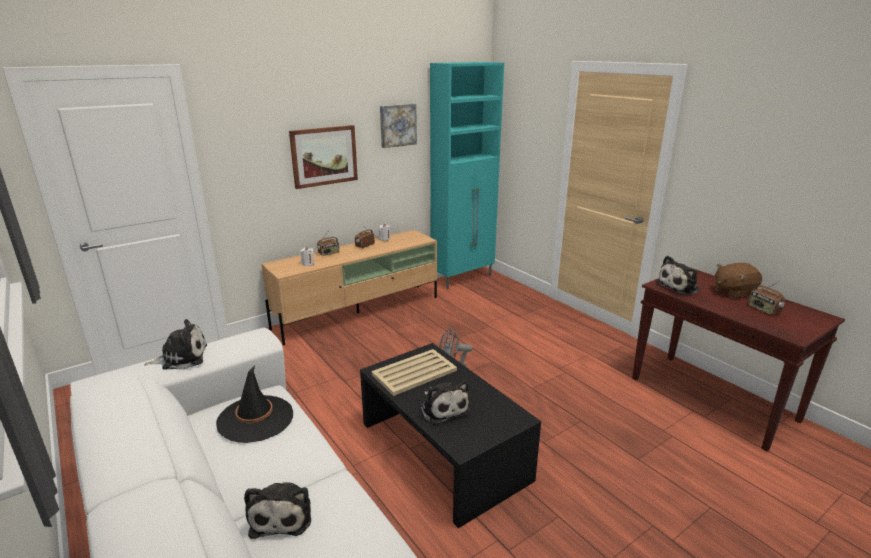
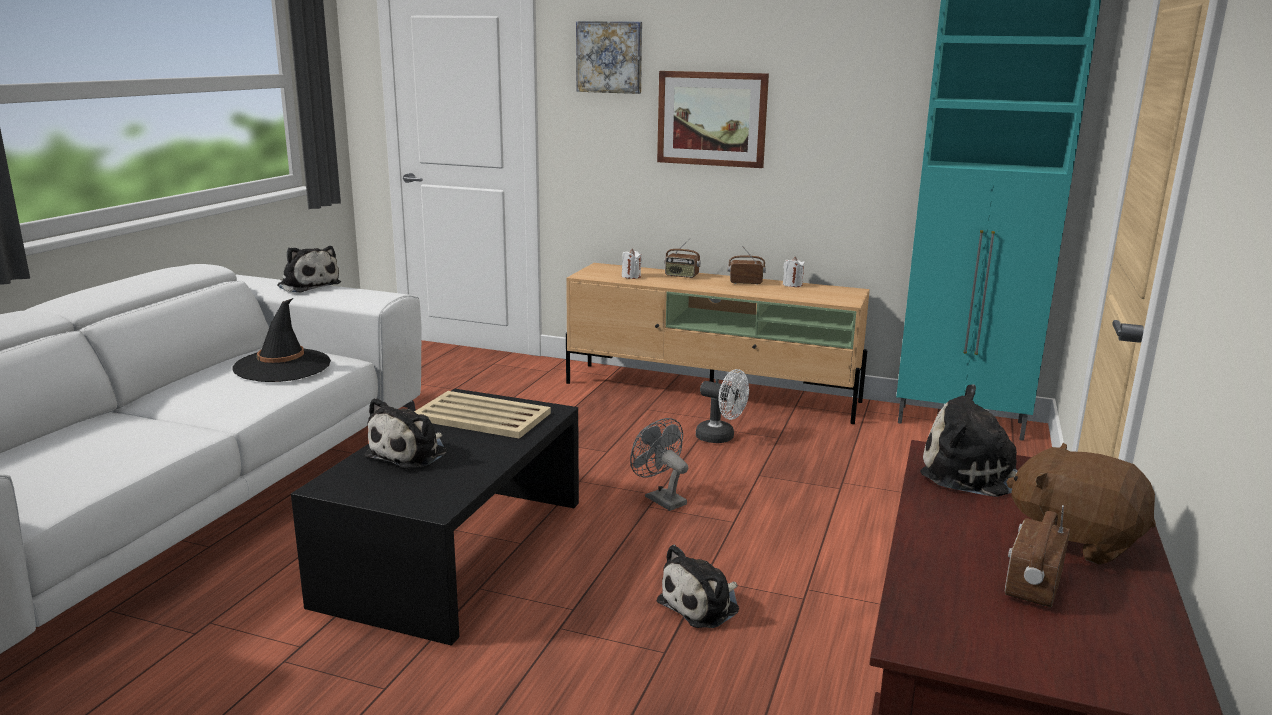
camera: 55 degrees right, 5 degrees down
(282, 515) = (131, 423): plush toy -> plush toy (702, 605)
(397, 125) = (859, 83): picture -> picture (610, 57)
(410, 331) = (721, 437): none -> white fan

